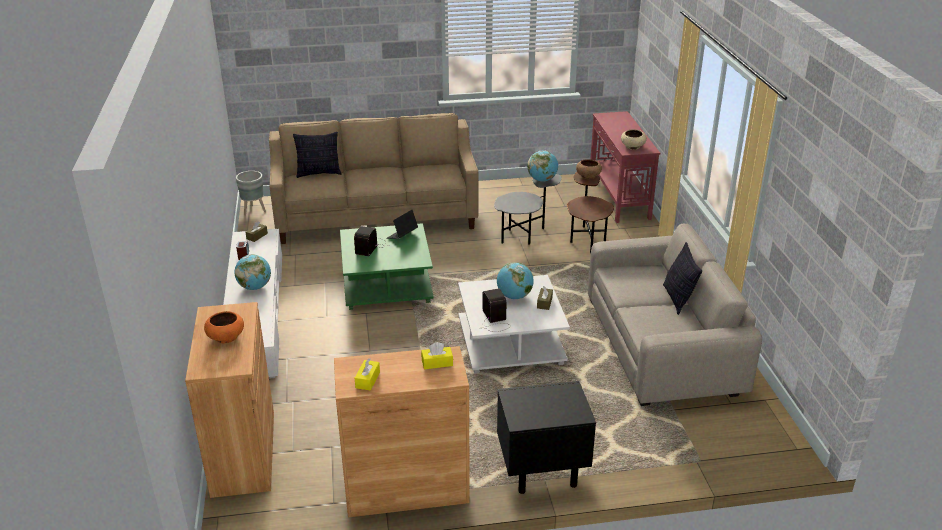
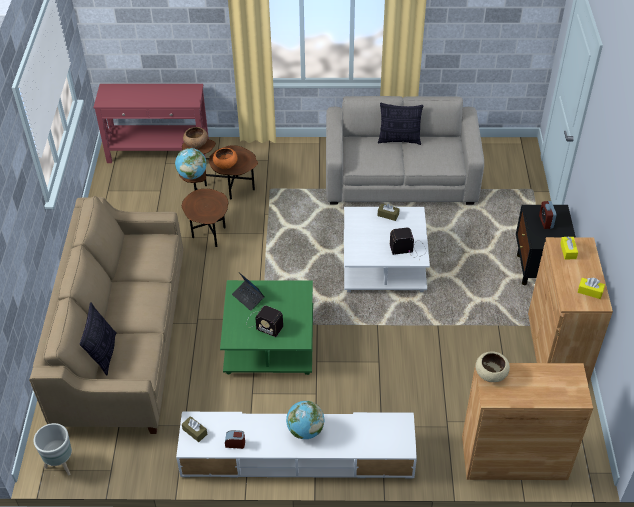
camera: 80 degrees left, 15 degrees up
(226, 337) = (531, 383): orange bowl -> orange bowl (225, 164)
(514, 296) = (375, 232): globe -> none
(525, 234) = (206, 227): grey side table -> brown side table
(552, 402) = (546, 222): none -> alarm clock
(632, 147) = (184, 97): beige bowl -> beige bowl (491, 374)

